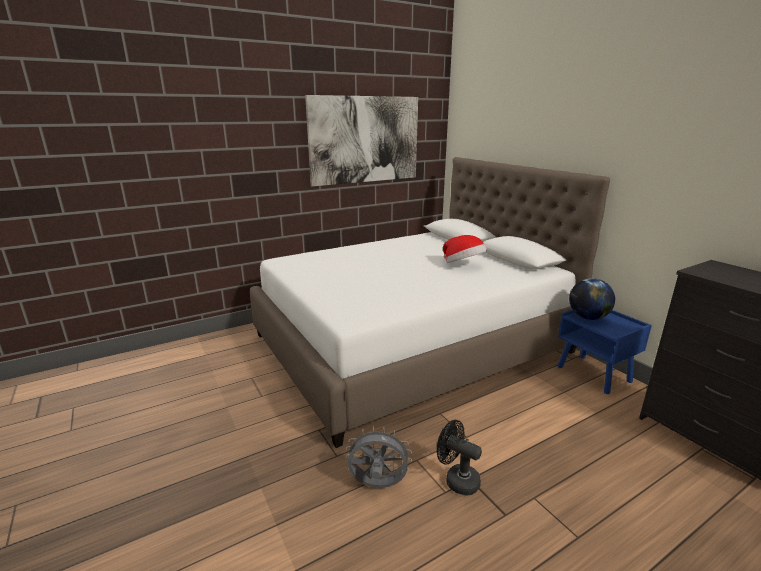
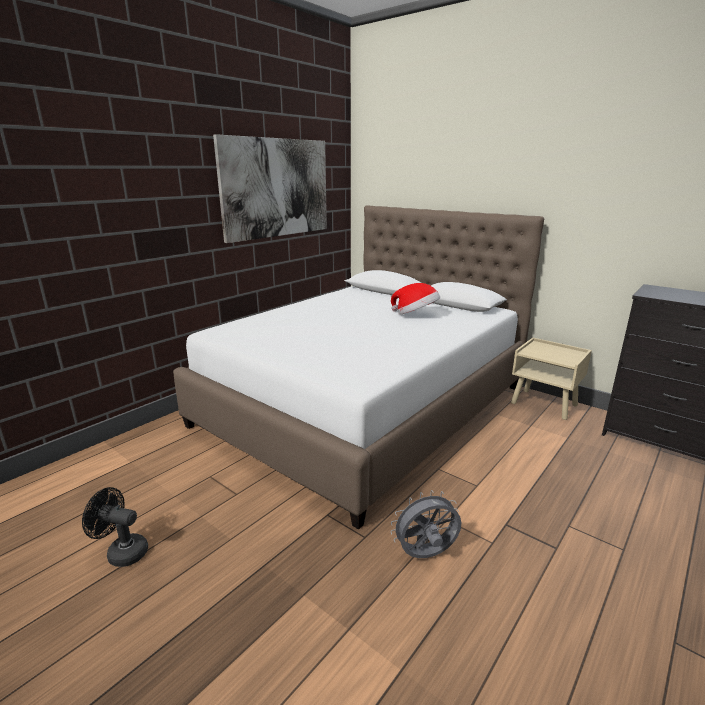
camera: 20 degrees left, 0 degrees up
(457, 479) = (495, 528): black fan -> black fan (122, 552)
(588, 317) = (537, 351): globe -> none
(594, 374) = (544, 404): blue nightstand -> beige nightstand

